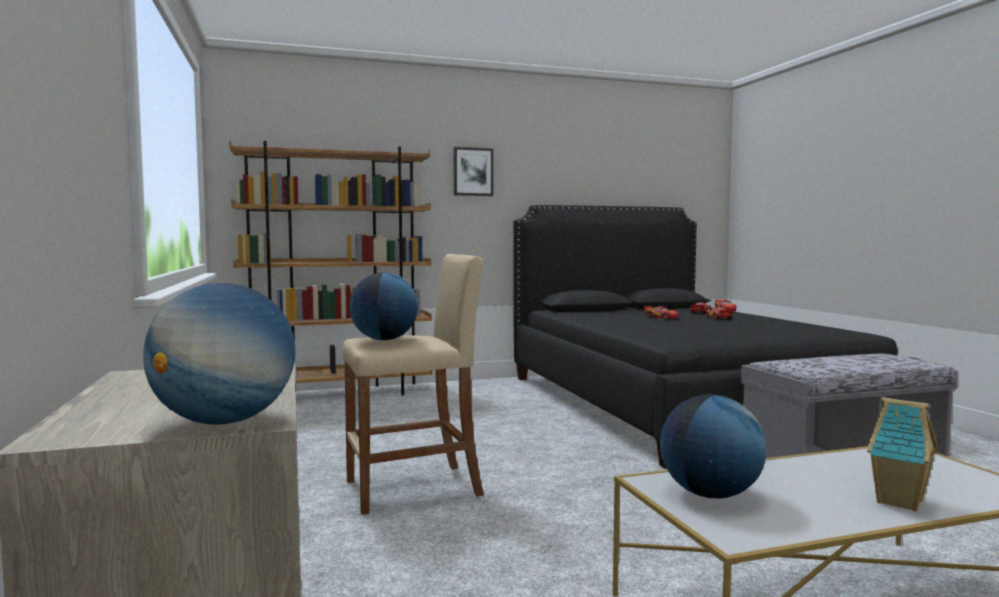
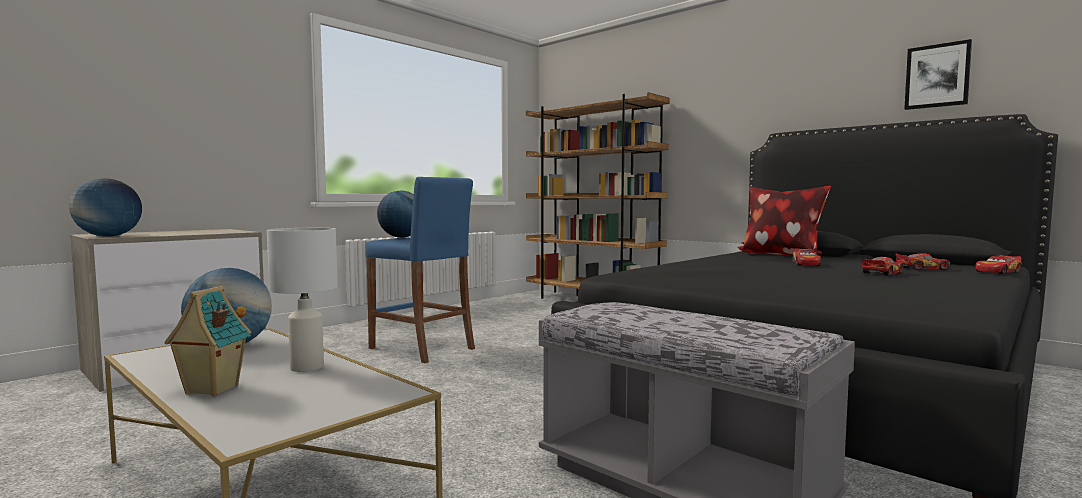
camera: 60 degrees right, 0 degrees up
(414, 488) = (422, 348): beige stool -> blue stool
(473, 172) = (718, 106): picture -> picture (937, 76)
(593, 313) = (780, 255): none -> pillow
(820, 469) = (306, 367): none -> white table lamp

